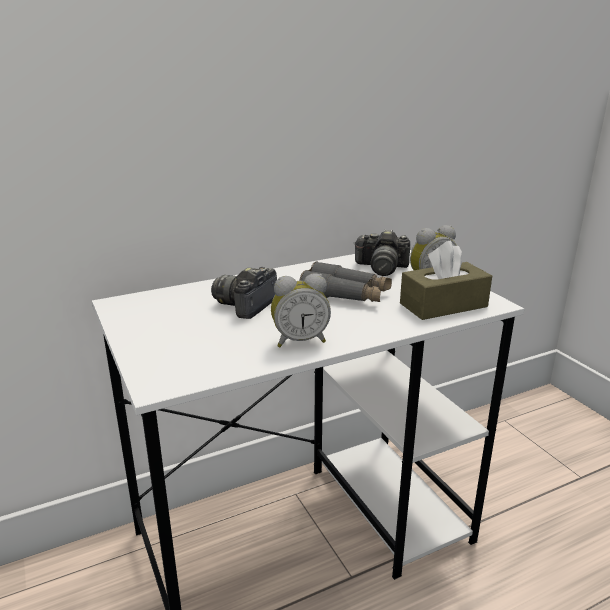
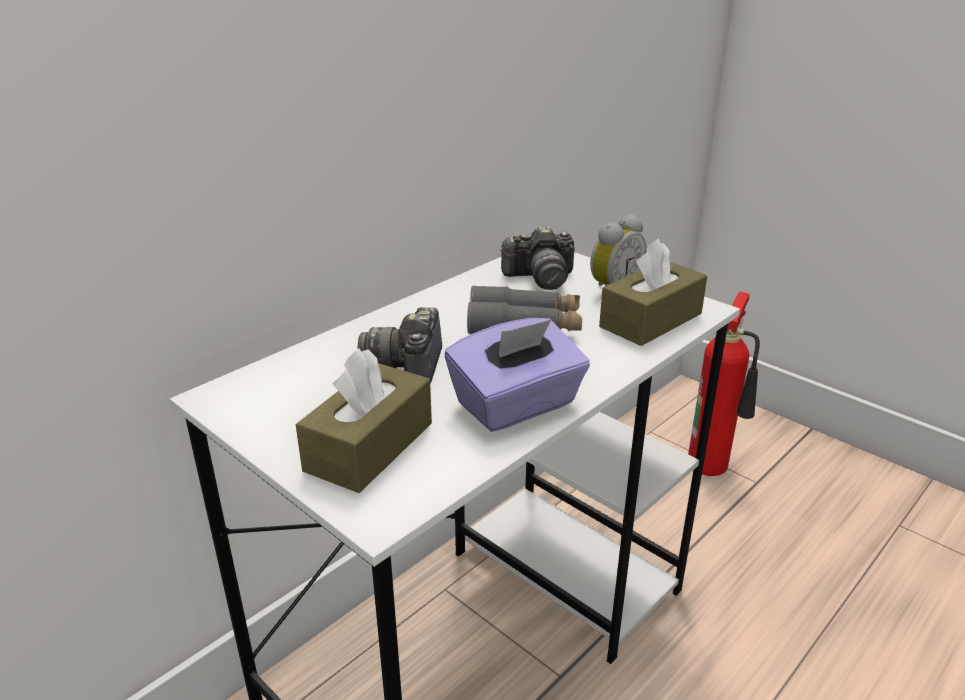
camera: 20 degrees left, 5 degrees up
(183, 346) = (369, 446): none -> brown tissue box
(299, 340) = (517, 405): alarm clock -> purple tissue box
(547, 454) = (712, 463): none -> fire extinguisher

